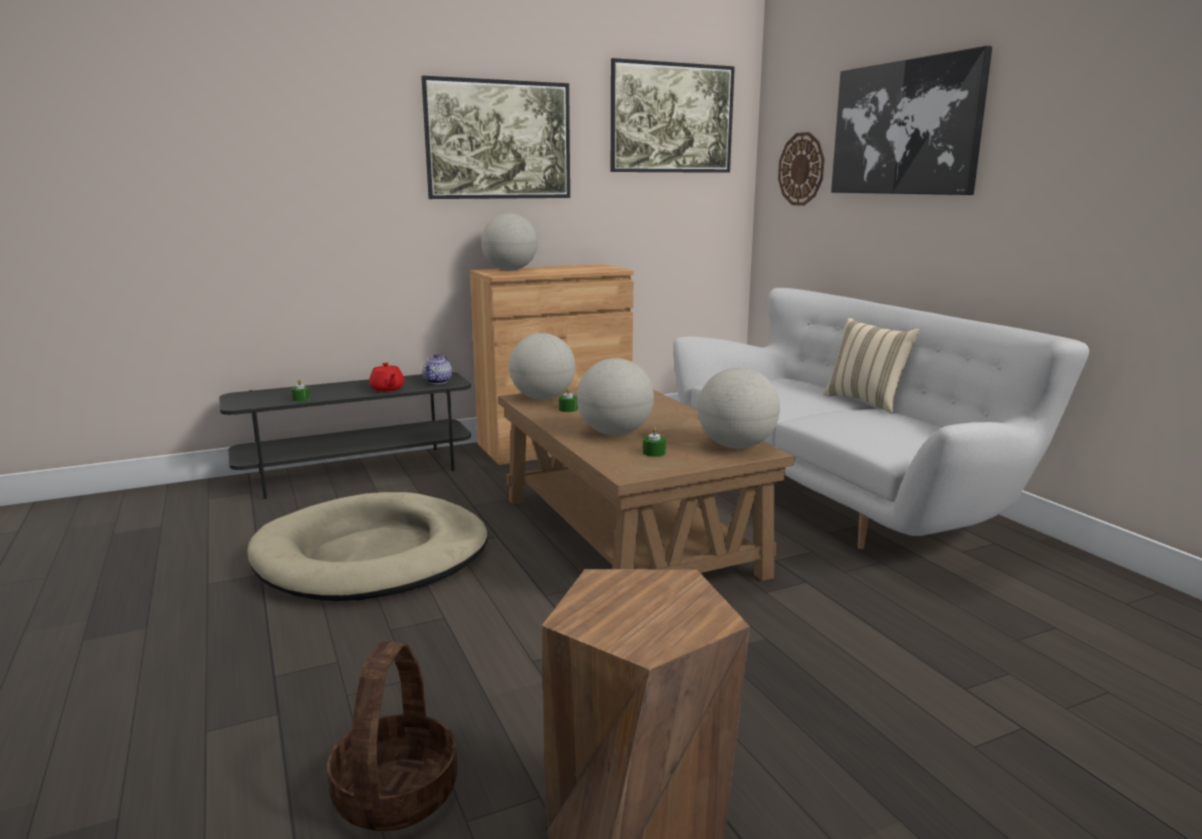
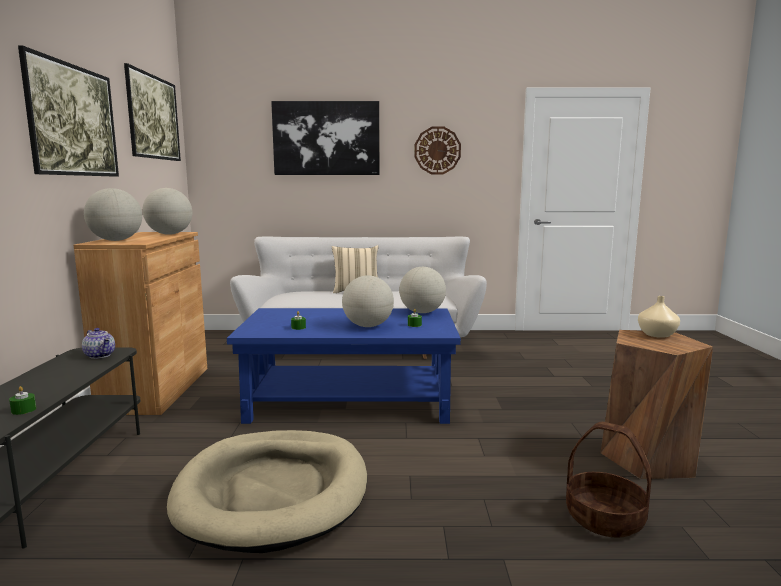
camera: 65 degrees left, 5 degrees down
(387, 389) = (79, 373): red teapot -> none
(542, 398) = (259, 329): globe -> globe (169, 234)
(628, 535) = (350, 399): brown coffee table -> blue coffee table
(690, 607) = (658, 335): none -> beige vase
(801, 169) = (239, 160): wall clock -> wall clock (437, 150)

